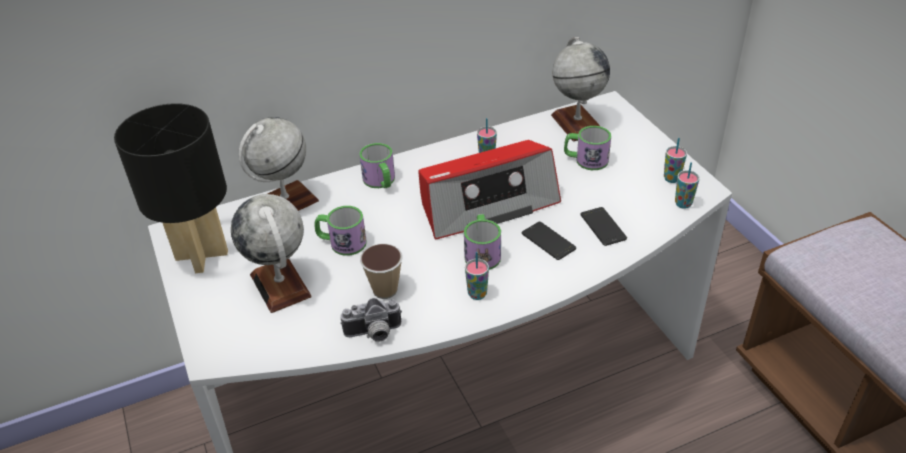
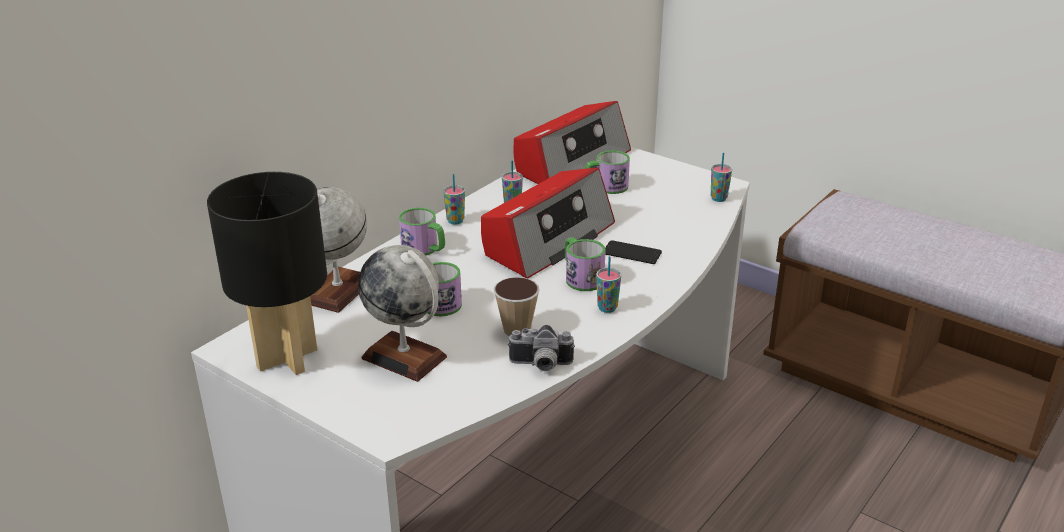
camera: 30 degrees left, 10 degrees down
(374, 334) = (540, 365): camera -> camera turned 45 degrees clockwise
(577, 124) = (571, 163): globe -> radio
(603, 227) = (668, 231): phone -> none
(671, 179) = (692, 183): cup -> cup (455, 221)

